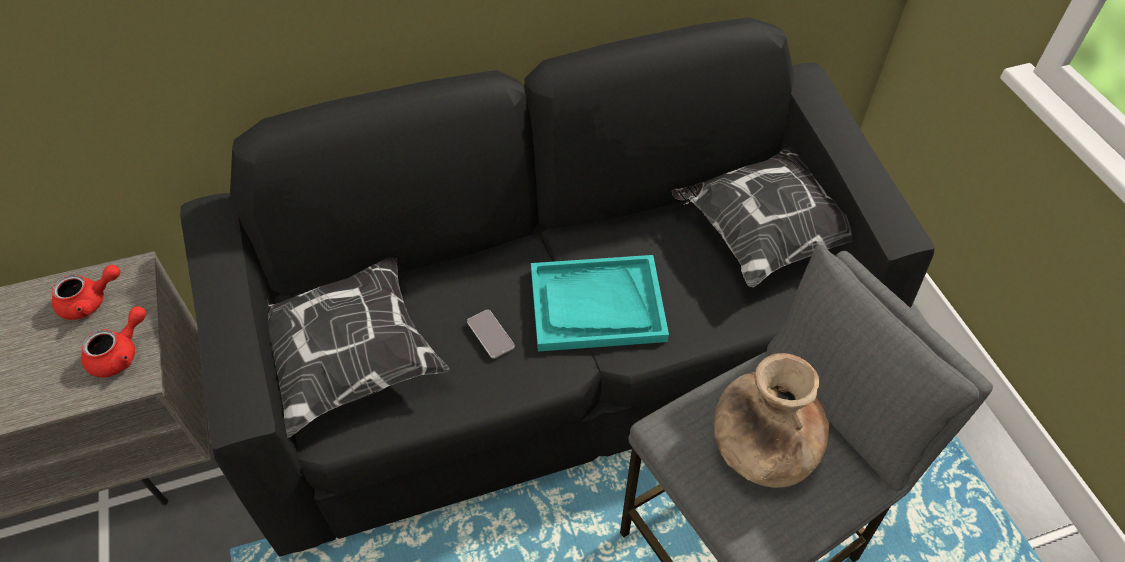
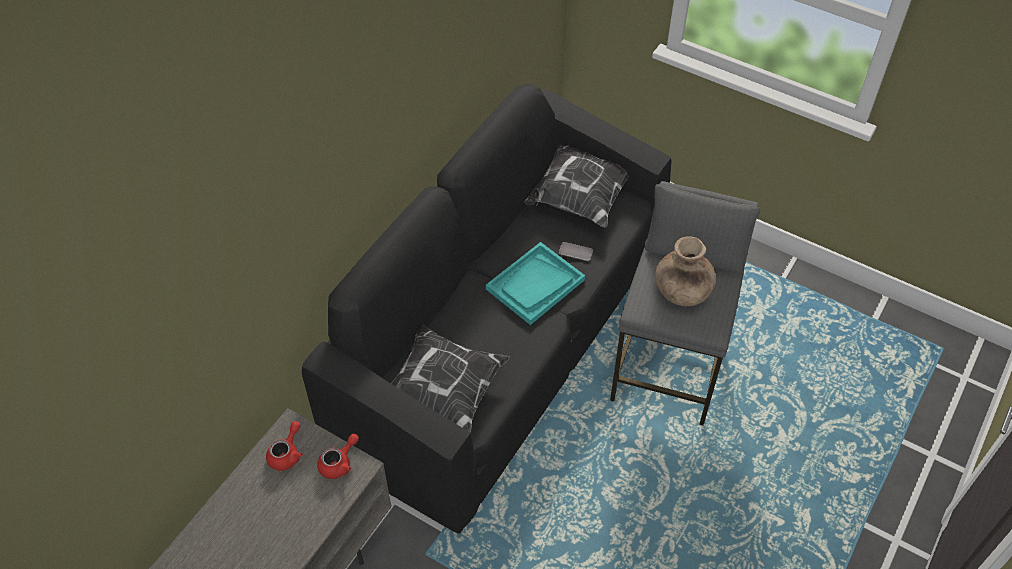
camera: 40 degrees left, 0 degrees up
(120, 354) = (339, 463): red teapot -> red teapot turned 45 degrees clockwise
(490, 334) = (499, 333): phone -> phone (575, 252)

